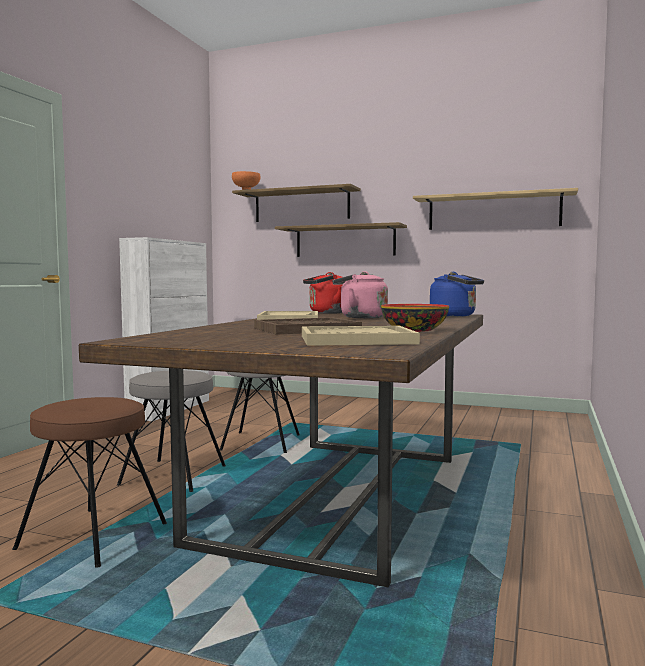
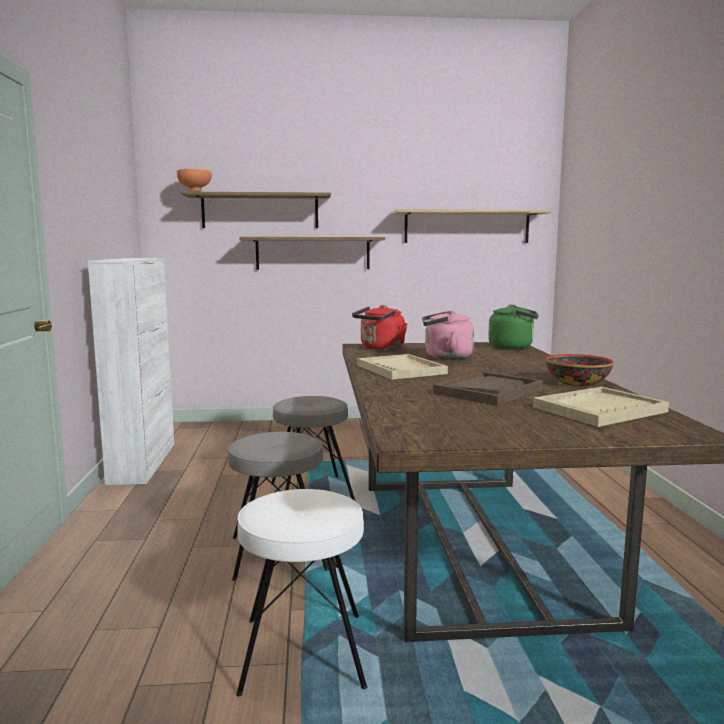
camera: 25 degrees left, 5 degrees up
(94, 536) = (303, 652): brown stool -> white stool
(456, 316) = (513, 347): blue kettle -> green kettle

